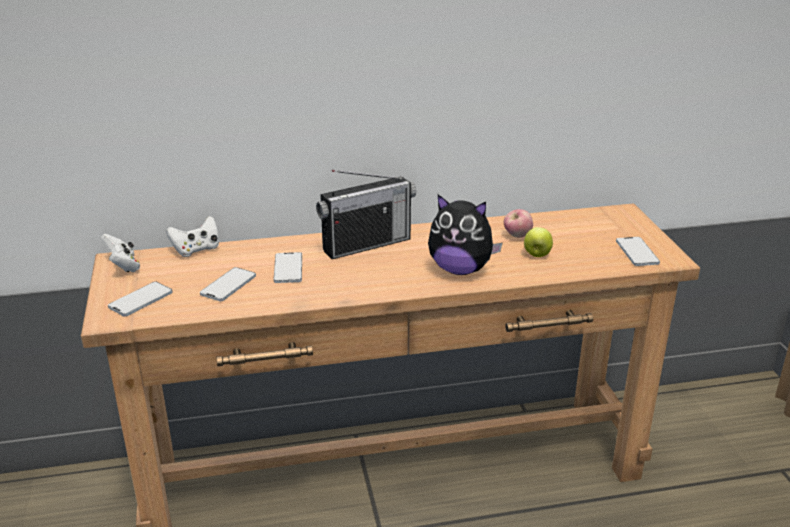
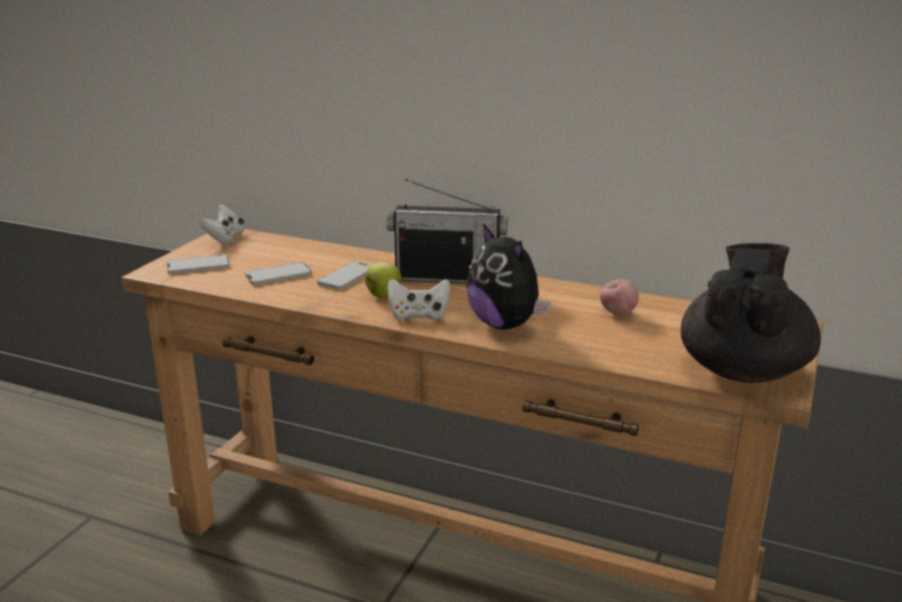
camera: 35 degrees right, 5 degrees down
(196, 250) = (297, 242): white game controller -> white game controller (419, 316)
(537, 255) = (612, 336): apple -> apple (382, 295)
(637, 252) = (743, 369): phone -> black teapot

